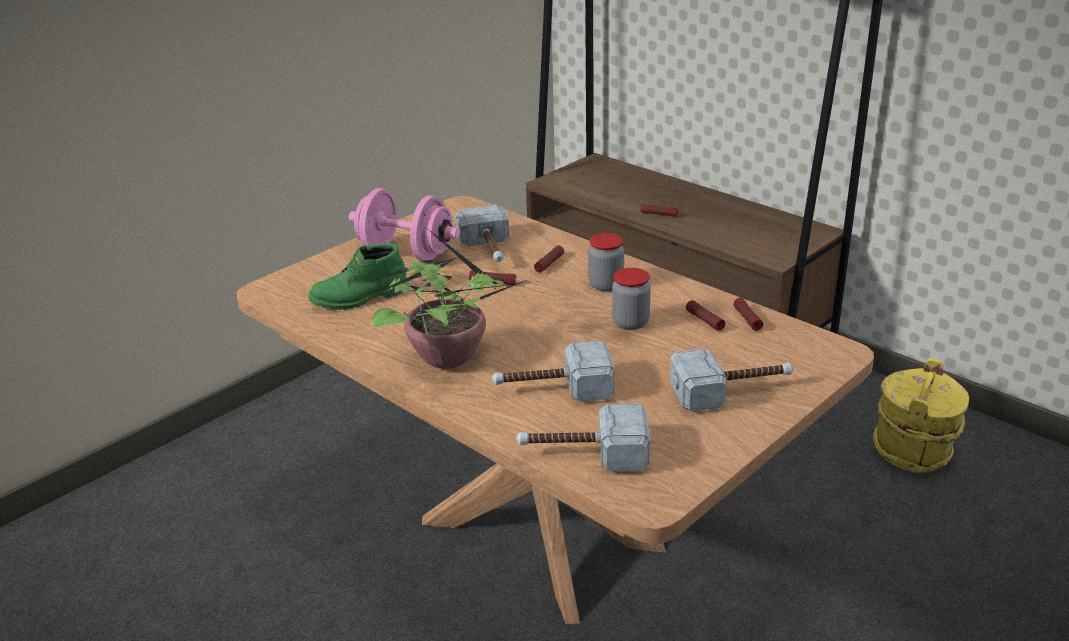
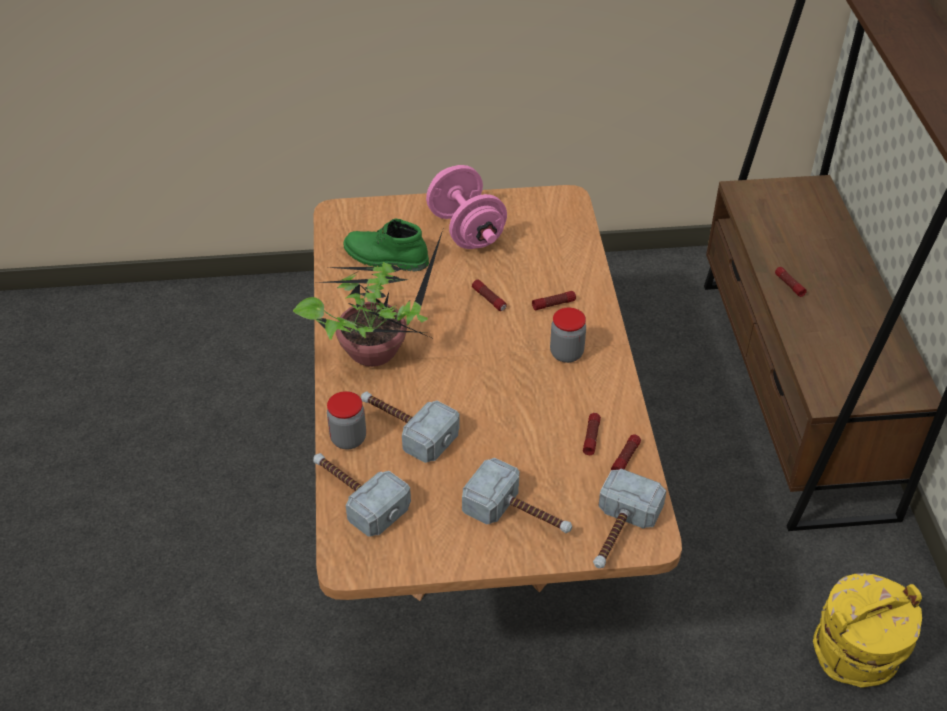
camera: 40 degrees right, 15 degrees up
(489, 250) = (527, 263): hammer -> hammer (618, 533)
(630, 323) = (534, 403): jar -> jar (348, 439)

